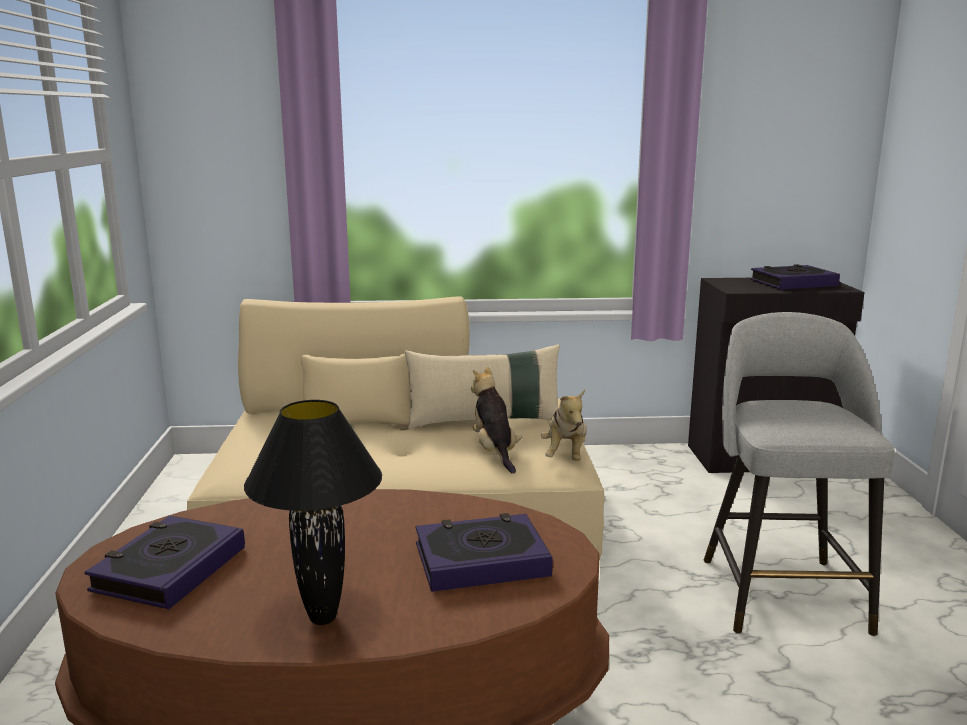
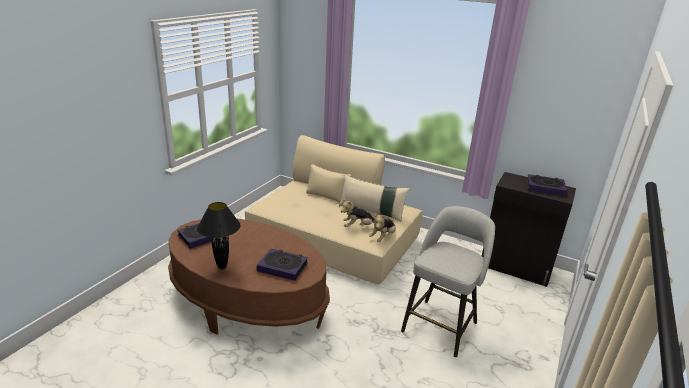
camera: 30 degrees right, 10 degrees up
(494, 451) = (358, 227): plush toy -> plush toy turned 120 degrees counterclockwise

